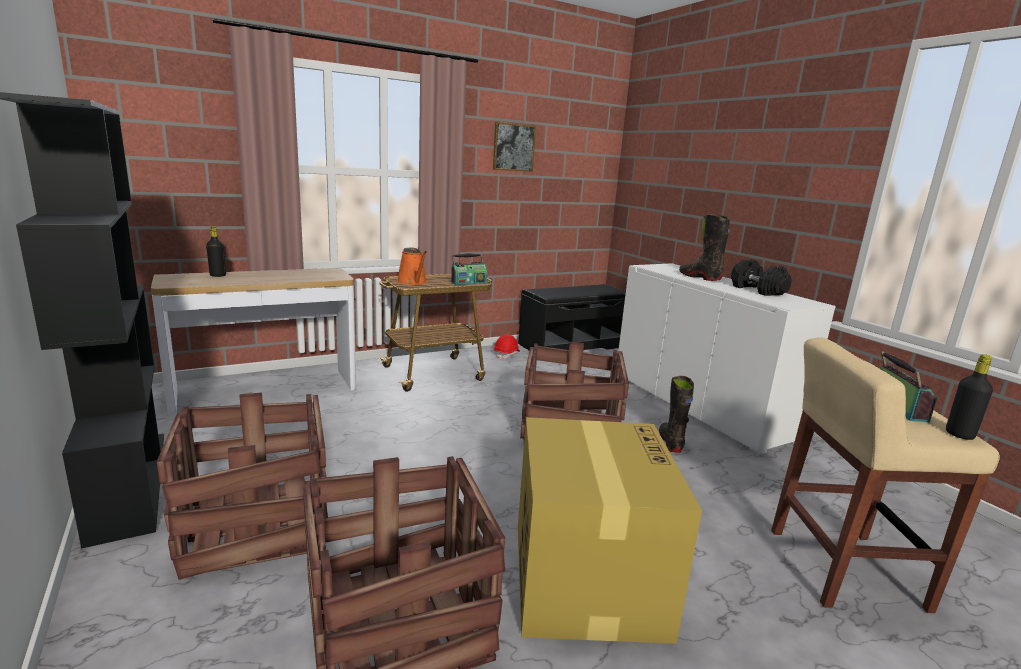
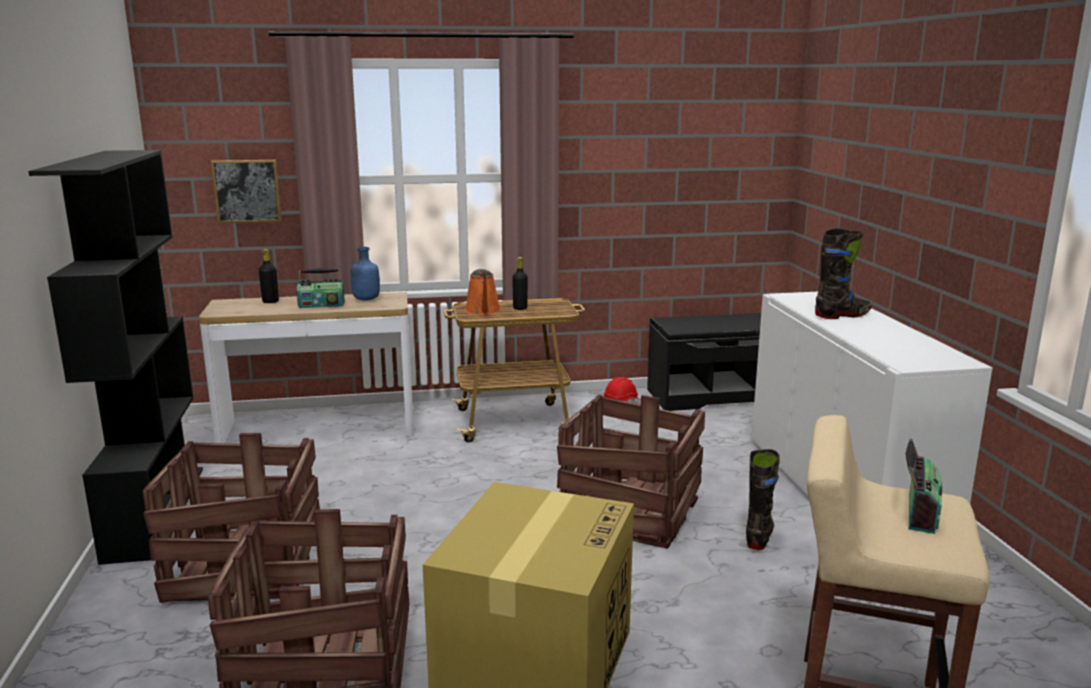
camera: 20 degrees right, 0 degrees up
(310, 273) = (365, 299): none -> blue bottle
(468, 282) = (549, 312): radio -> radio (321, 305)
(513, 147) = (632, 135): picture -> picture (247, 191)
(699, 277) = (842, 315): black boot -> black boot turned 90 degrees clockwise
(758, 290) = (903, 339): black dumbbell -> none
(959, 434) = (954, 552): black bottle -> black bottle (520, 308)

